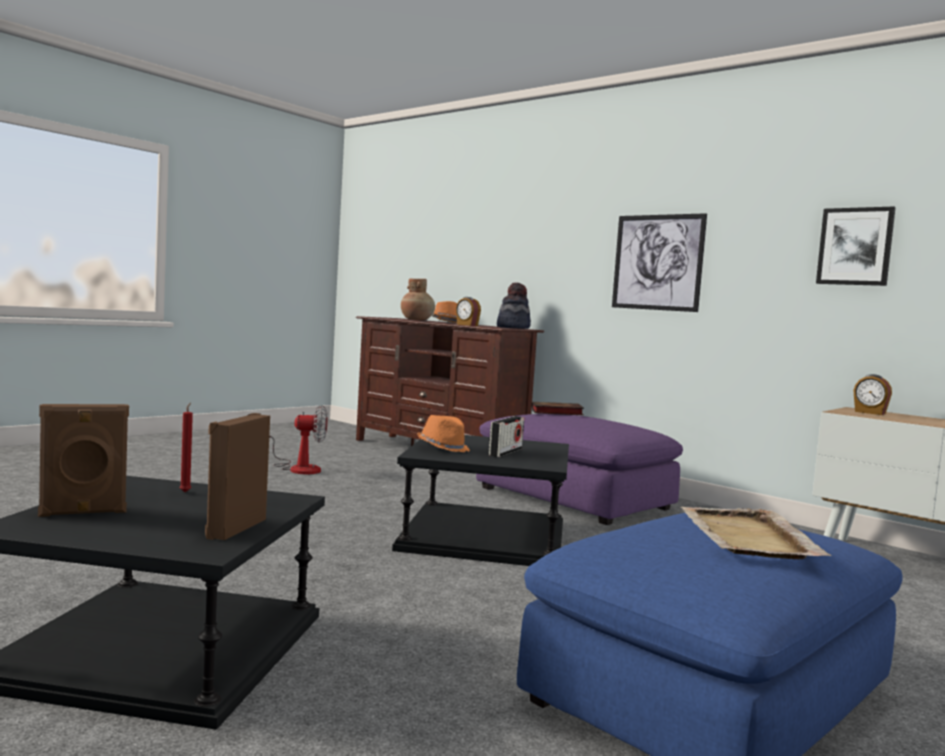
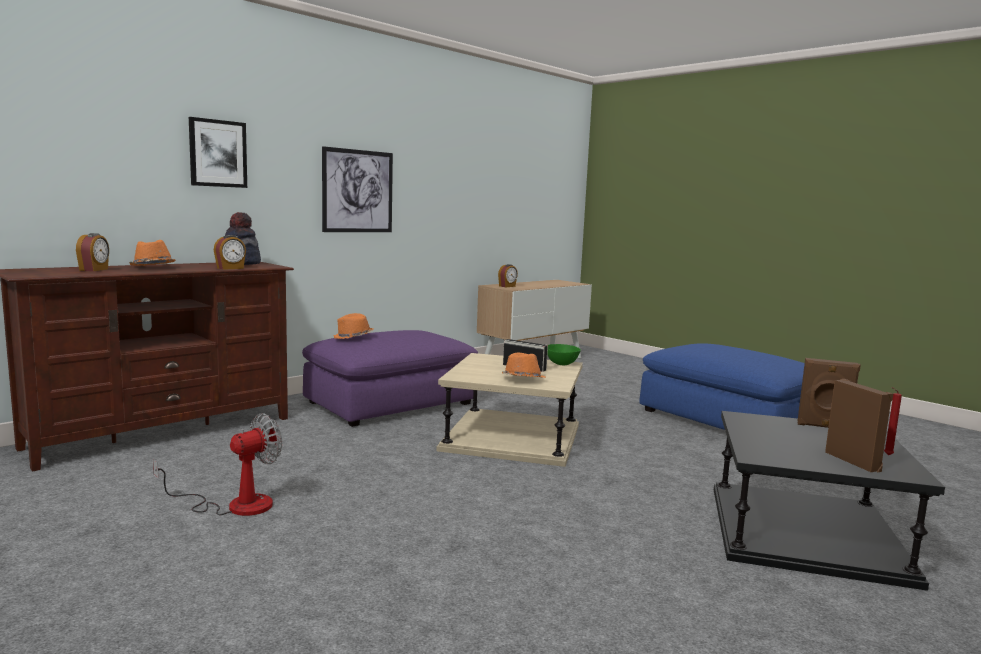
camera: 85 degrees left, 5 degrees up
(185, 492) = (762, 441): red candle -> red candle (886, 455)
(299, 468) = (235, 505): fan -> fan turned 45 degrees clockwise
(417, 320) = (94, 270): brown vase -> alarm clock
(484, 536) = (511, 437): black side table -> beige side table
(545, 464) = (561, 363): none -> green bowl
(555, 412) = (353, 337): book -> orange hat
(747, 537) = (731, 350): beige tray -> none
(855, 246) = (473, 185): picture -> picture (218, 153)

